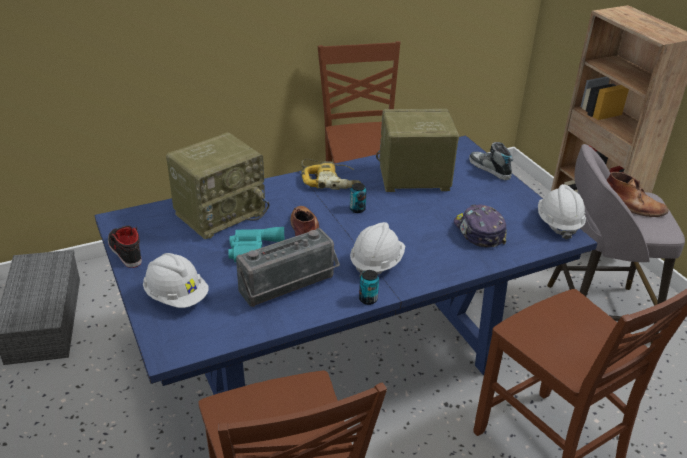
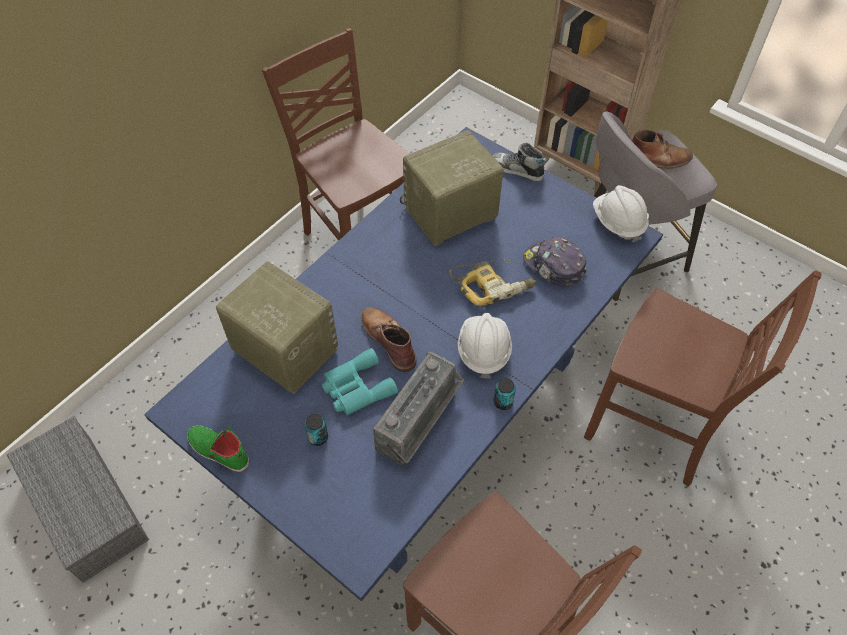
camera: 25 degrees left, 20 degrees up
(124, 251) = (218, 451): black shoe -> green shoe
(176, 296) = (317, 487): white hard hat -> none
(220, 212) = (283, 350): radio -> radio turned 75 degrees counterclockwise
(330, 181) = (369, 253): power drill -> power drill (492, 284)
(357, 209) = (421, 283): can -> can (318, 437)

